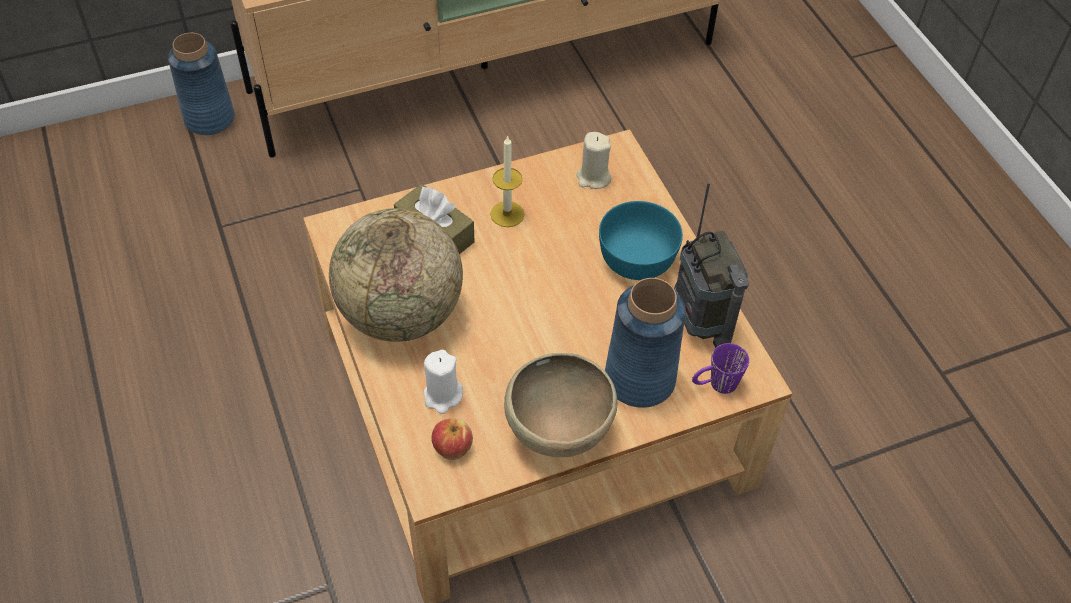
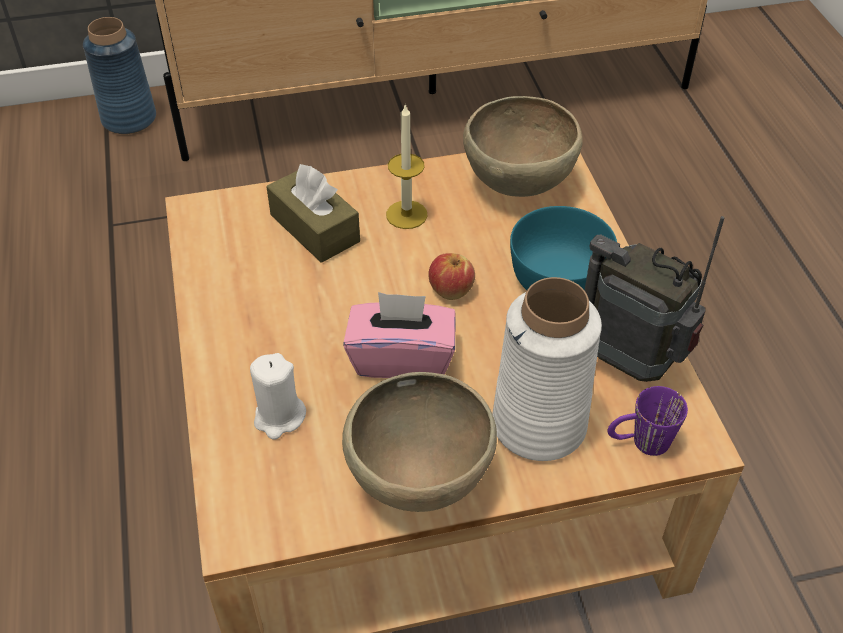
camera: 10 degrees right, 5 degrees down
(401, 314) = (251, 314): globe -> none
(452, 447) = (276, 483): apple -> apple (451, 289)
(527, 338) = (401, 358): none -> pink tissue box
(593, 178) = (519, 184): beige candle -> brown bowl
(640, 379) = (540, 424): blue vase -> white vase
(701, 323) = (630, 363): radio -> radio turned 135 degrees clockwise

